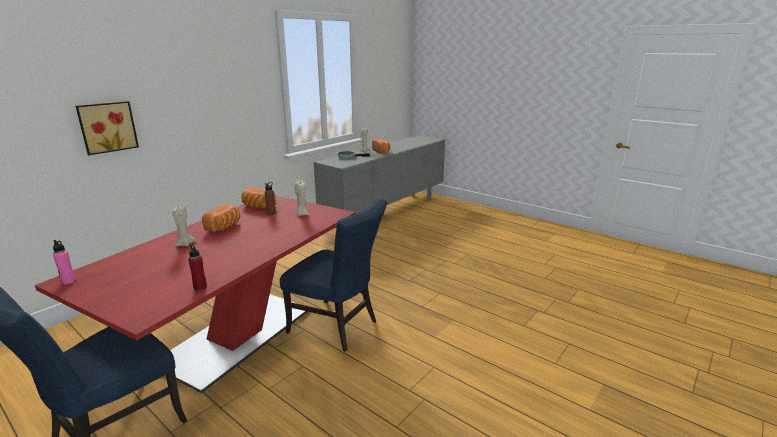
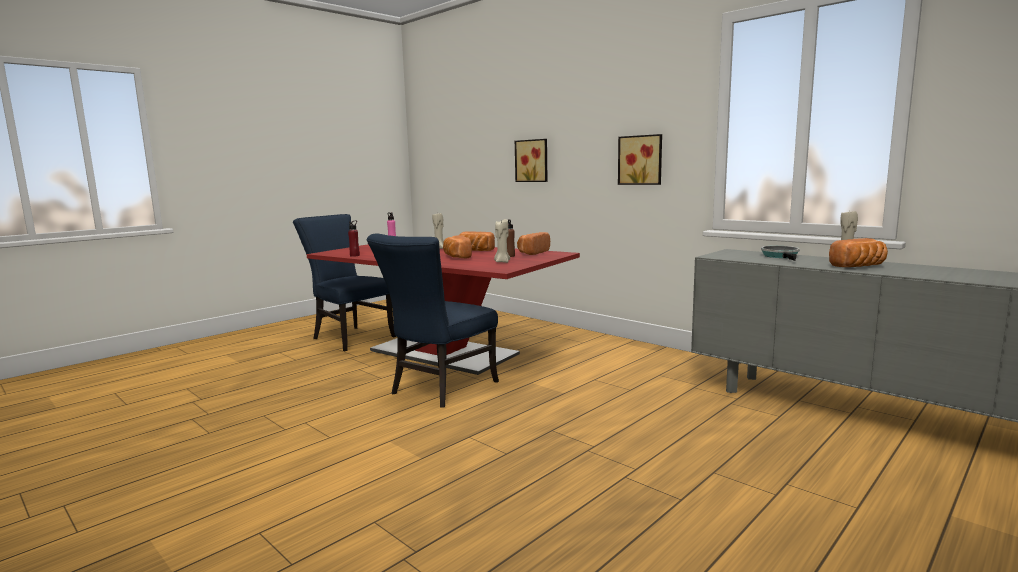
camera: 95 degrees right, 10 degrees down
(234, 113) = (641, 160): none -> picture
(260, 232) = (456, 257): none -> bread

